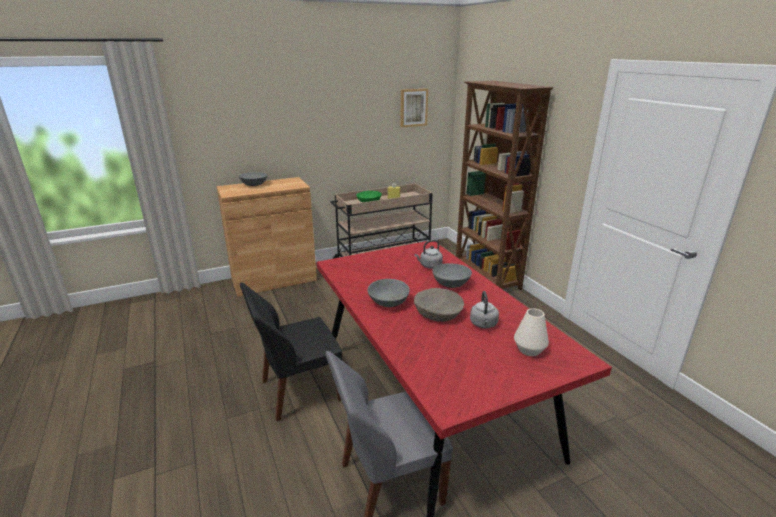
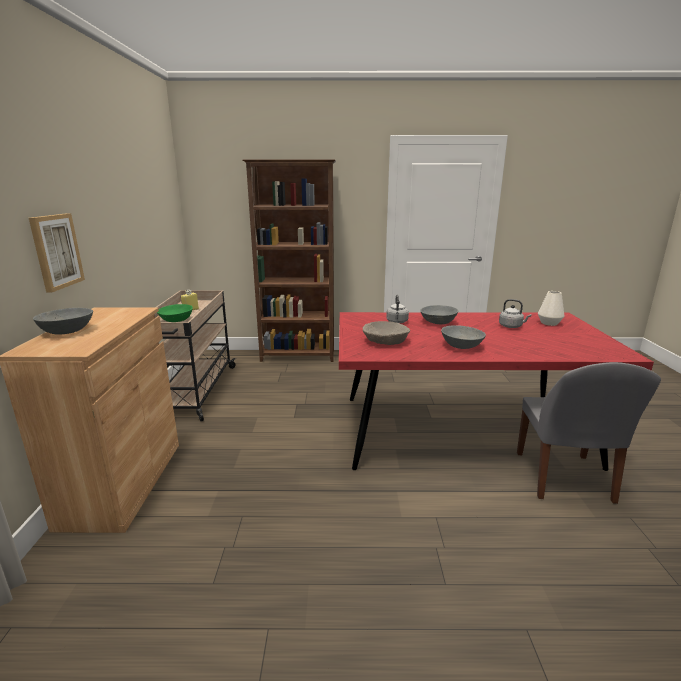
camera: 65 degrees left, 5 degrees down
(298, 391) = (416, 507): black chair -> none
(413, 107) = (159, 197): picture -> picture (56, 251)
(438, 312) = (488, 334): beige bowl -> beige bowl (385, 341)

